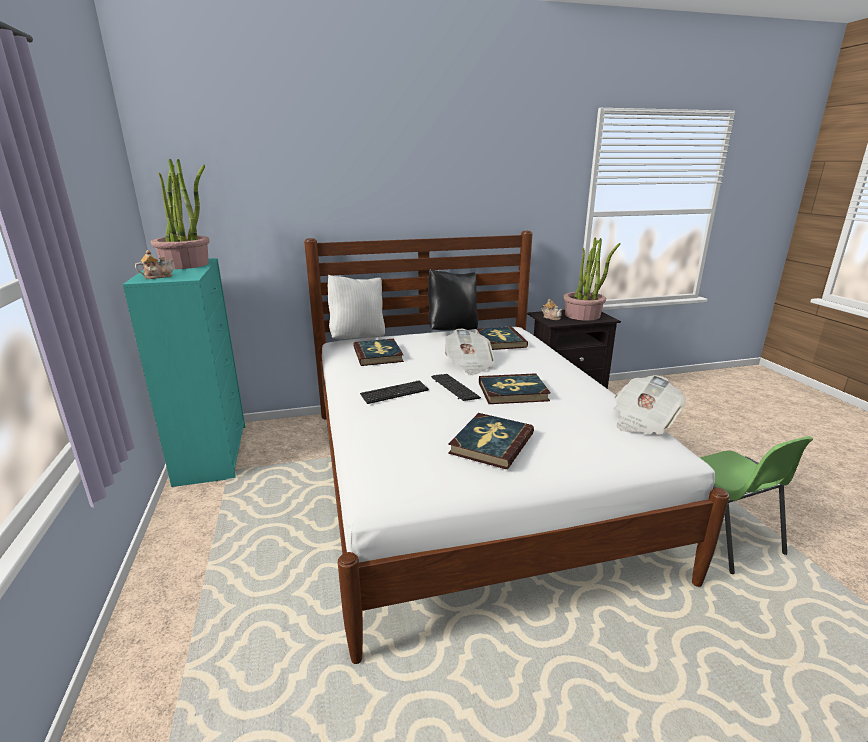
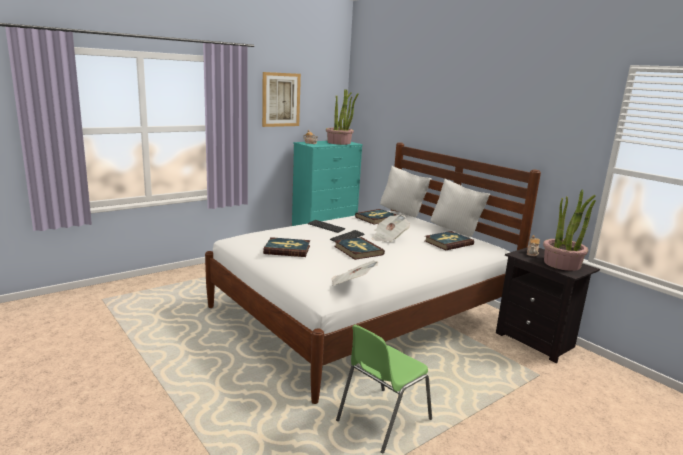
camera: 65 degrees right, 5 degrees down
(78, 192) = (281, 99): none -> picture
(452, 330) = (456, 231): black pillow -> white pillow

